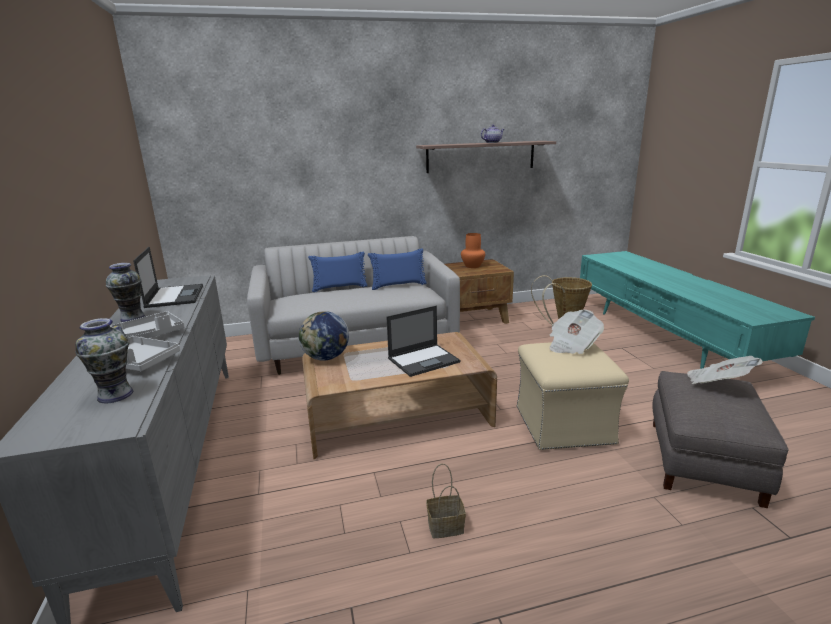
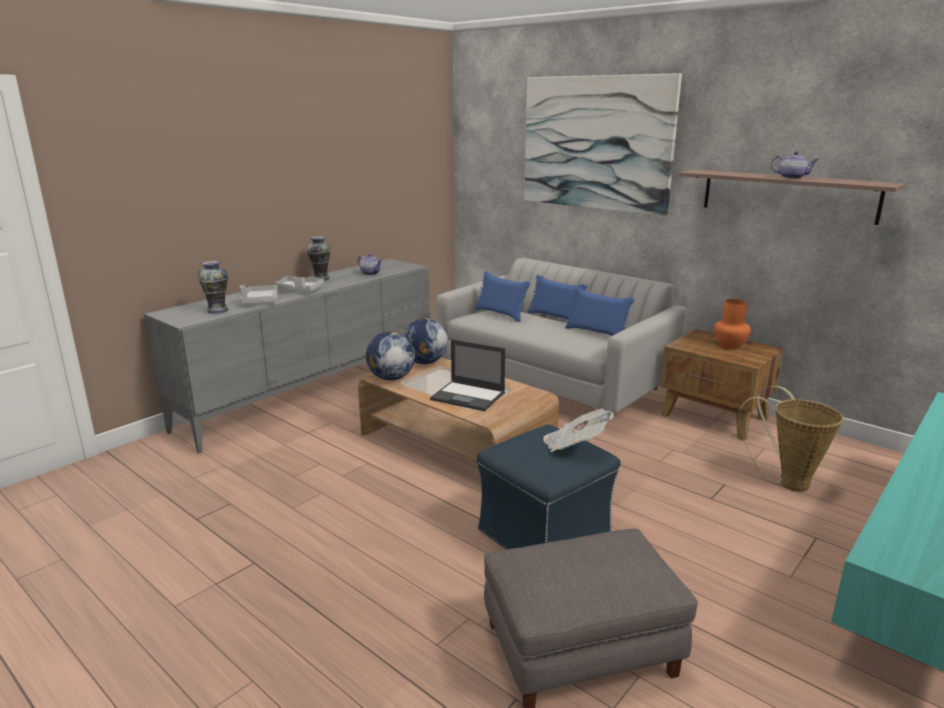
camera: 55 degrees right, 0 degrees up
(175, 296) = (371, 273): laptop -> teapot
(307, 298) = (501, 314): none -> blue pillow
(325, 131) = (596, 143): none -> picture
(336, 381) = (390, 378): none -> globe
(444, 527) = (329, 513): basket -> none
(563, 424) = (545, 534): beige ottoman -> blue ottoman
(717, 384) = (622, 562): newspaper -> none

